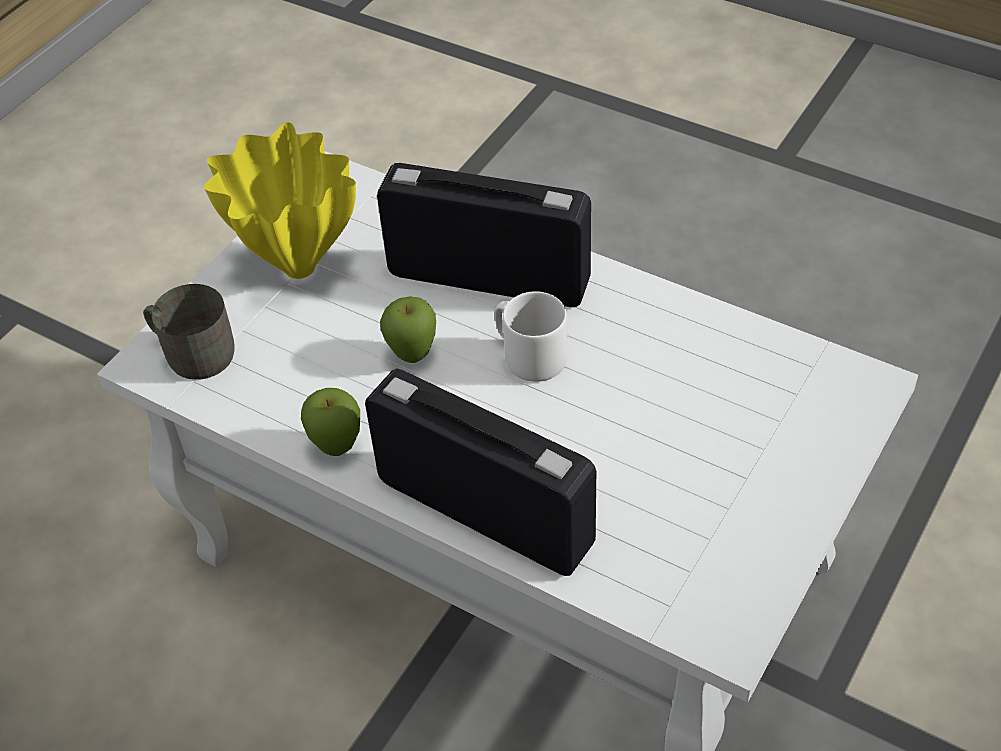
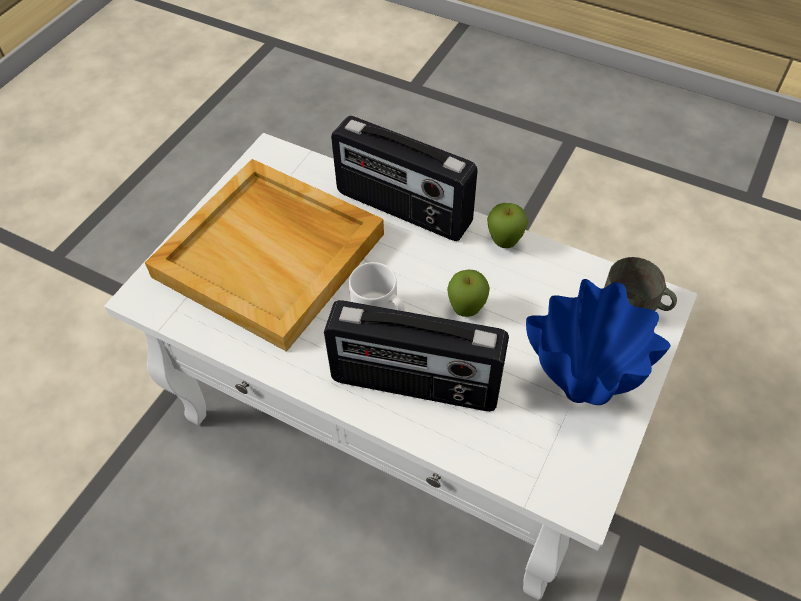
camera: 175 degrees right, 5 degrees up
(296, 267) = (580, 392): yellow vase -> blue vase
(690, 440) = (272, 255): none -> beige tray

